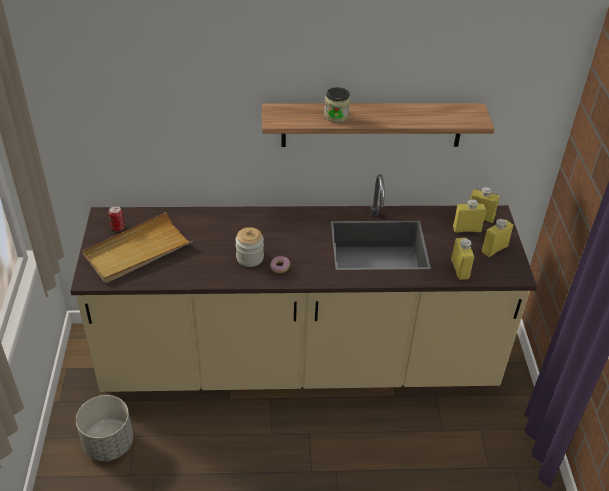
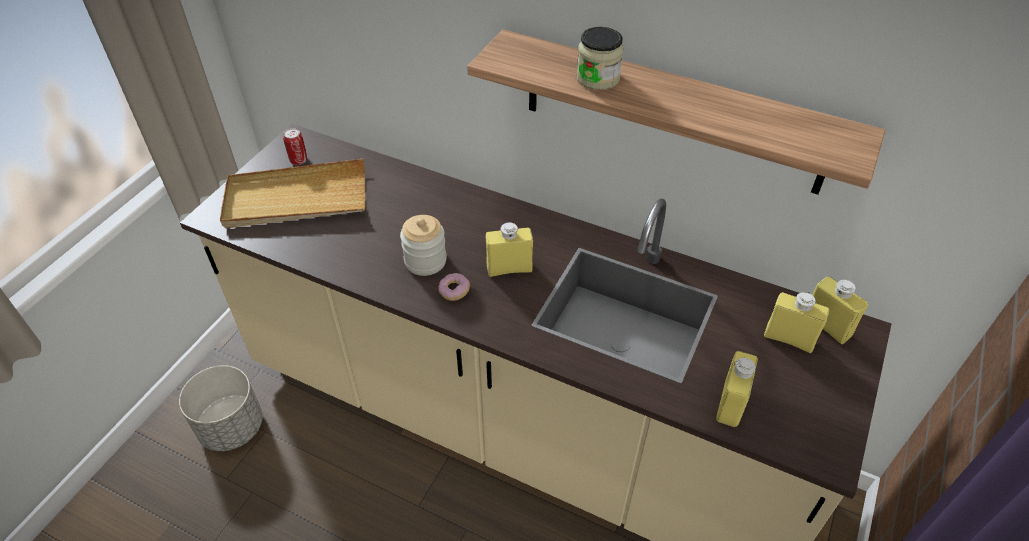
camera: 30 degrees right, 5 degrees up
(494, 249) = (816, 392): yellow bottle -> yellow bottle (509, 268)

